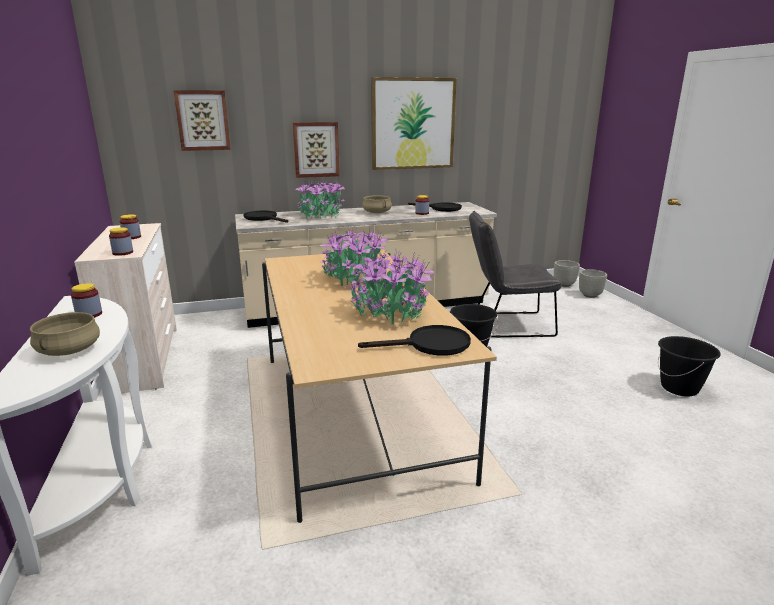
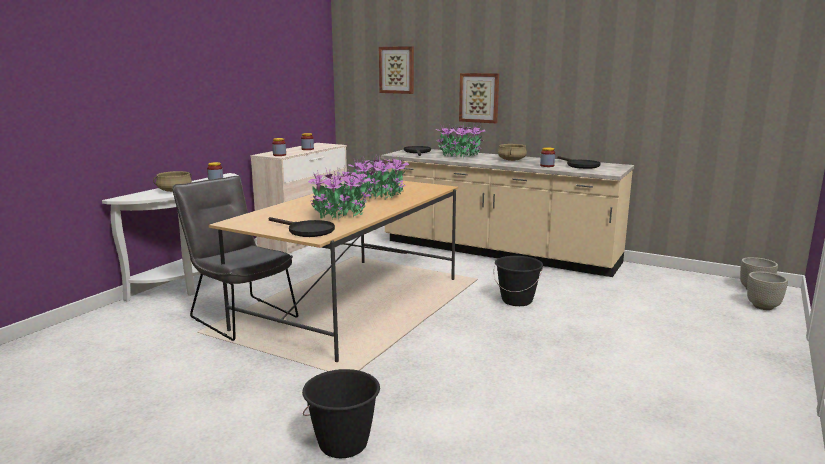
camera: 45 degrees right, 5 degrees down
(413, 124) = (573, 77): picture -> none
(507, 324) = (592, 298): grey chair -> grey chair (240, 315)
(679, 388) = (648, 396): black bucket -> black bucket (343, 444)

